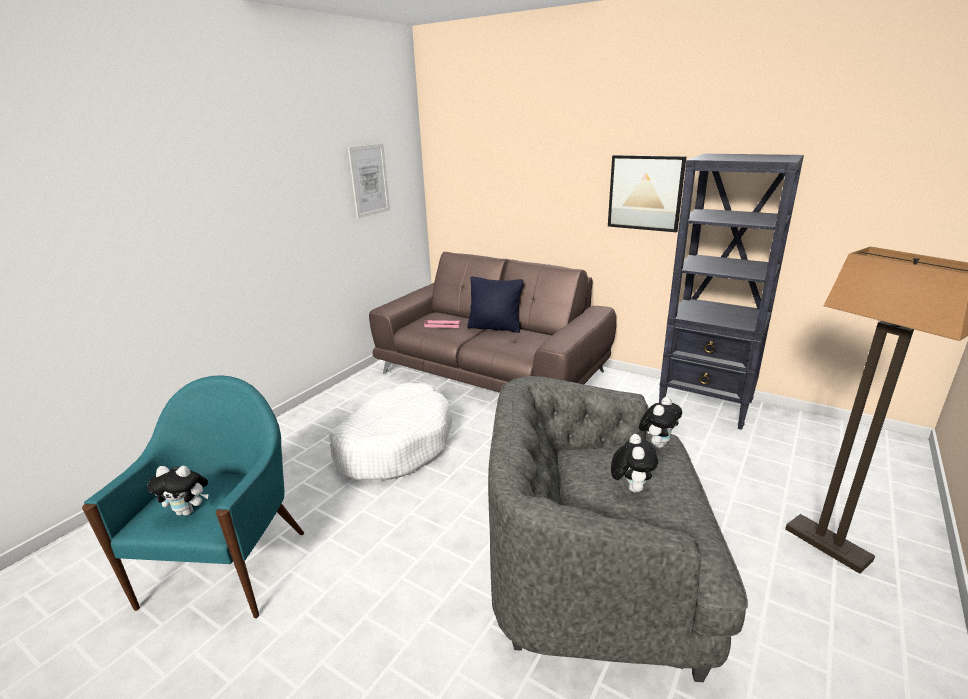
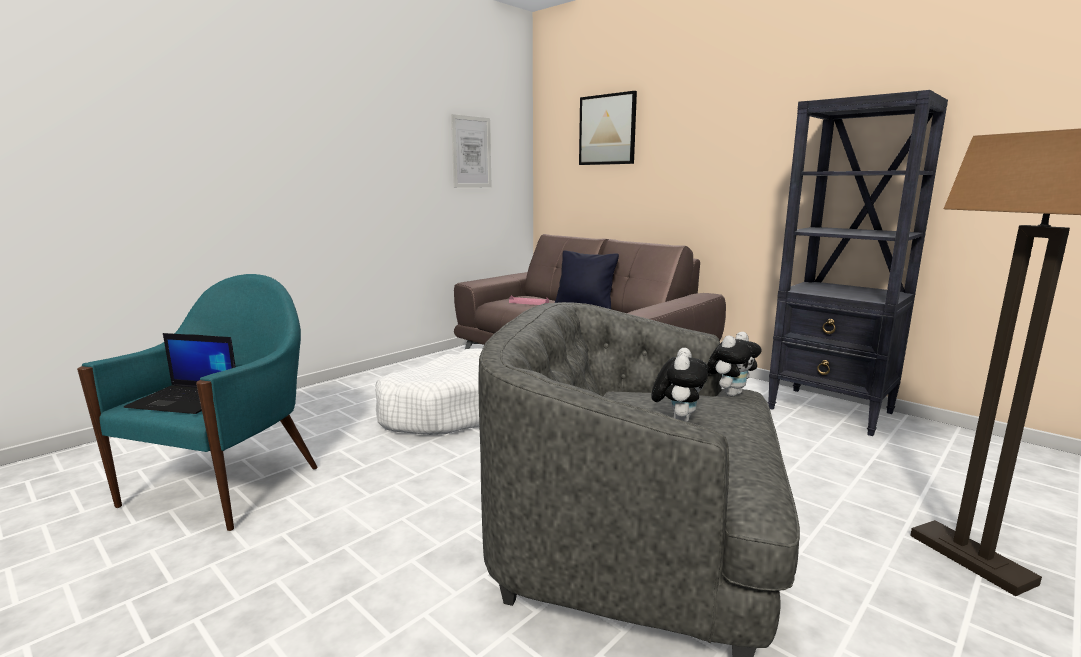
camera: 10 degrees right, 10 degrees down
(188, 511) = (186, 400): plush toy -> laptop
(645, 193) = (761, 160): picture -> picture (607, 130)

